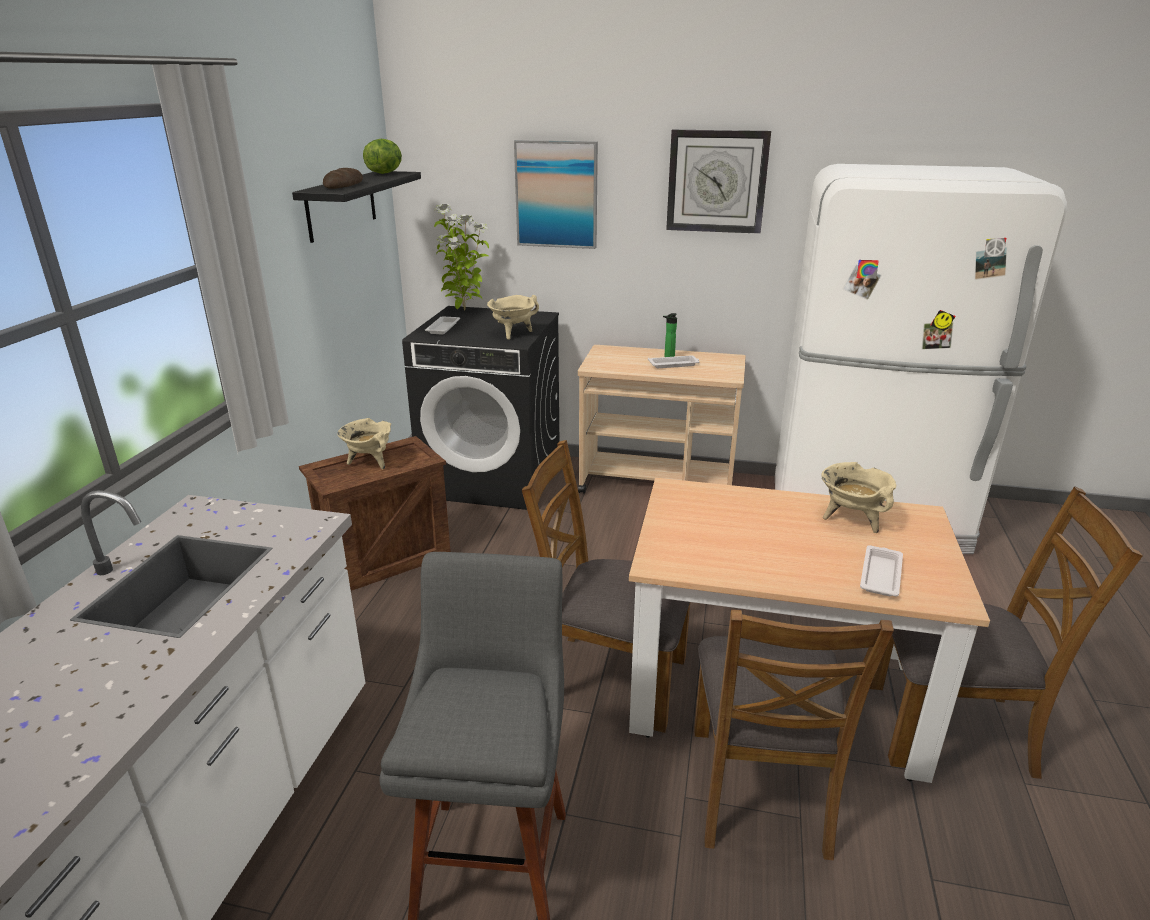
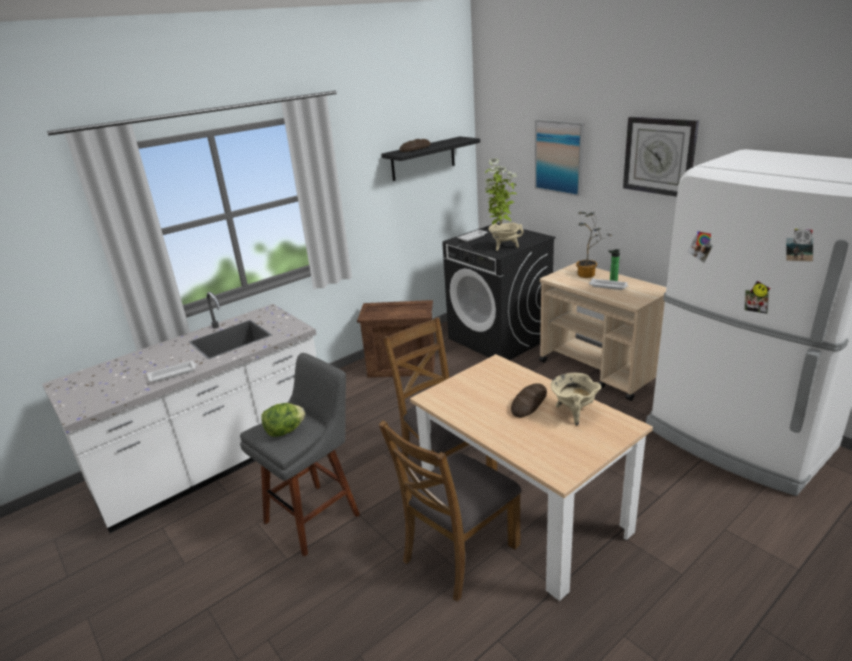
camera: 40 degrees right, 0 degrees up
(369, 462) = (395, 309): beige cooking pot -> none
(385, 173) = (458, 139): lettuce -> lettuce (285, 431)
(631, 356) = (589, 275): none -> potted plant
(789, 525) = (529, 403): none -> bread
(880, 574) = (539, 446): white tray -> white tray (173, 374)
(951, 727) = (615, 583): brown chair -> none

